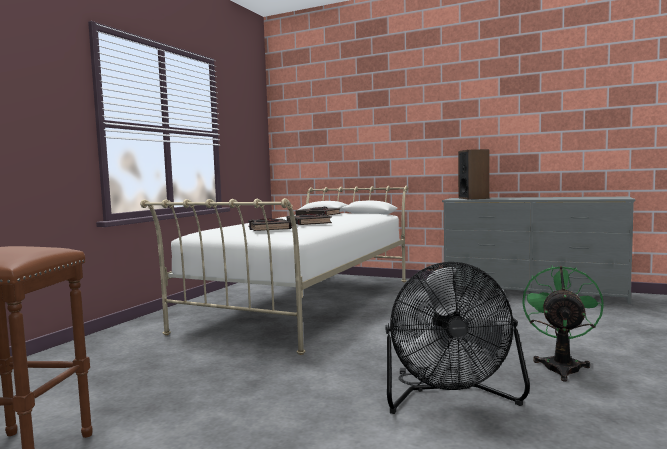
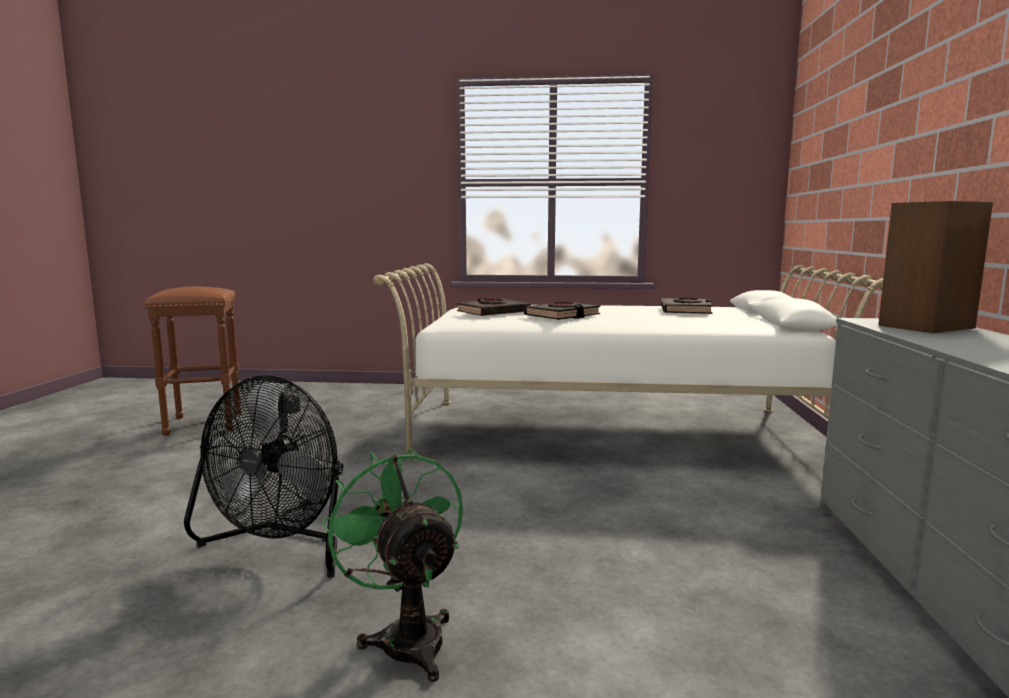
camera: 70 degrees right, 5 degrees up
(444, 397) = (281, 544): black fan -> black fan turned 45 degrees counterclockwise
(561, 365) = (407, 636): green fan -> green fan turned 120 degrees counterclockwise

